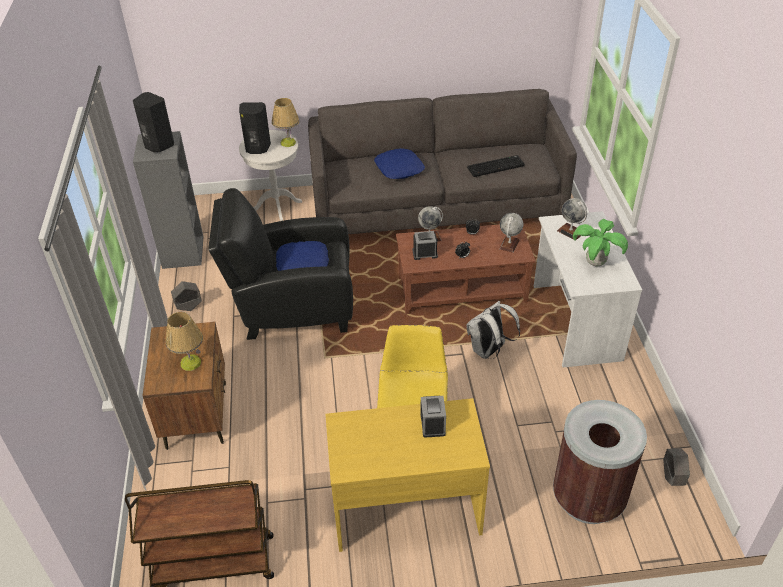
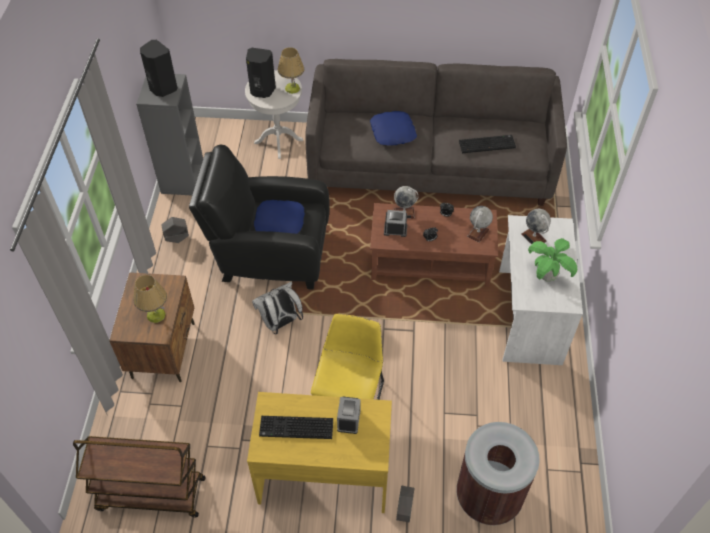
camera: 10 degrees right, 10 degrees up
(376, 442) = (295, 429): none -> keyboard
(488, 351) = (438, 332): white backpack -> white backpack (280, 323)
(672, 478) = (571, 492): grey planter -> grey planter (404, 510)

